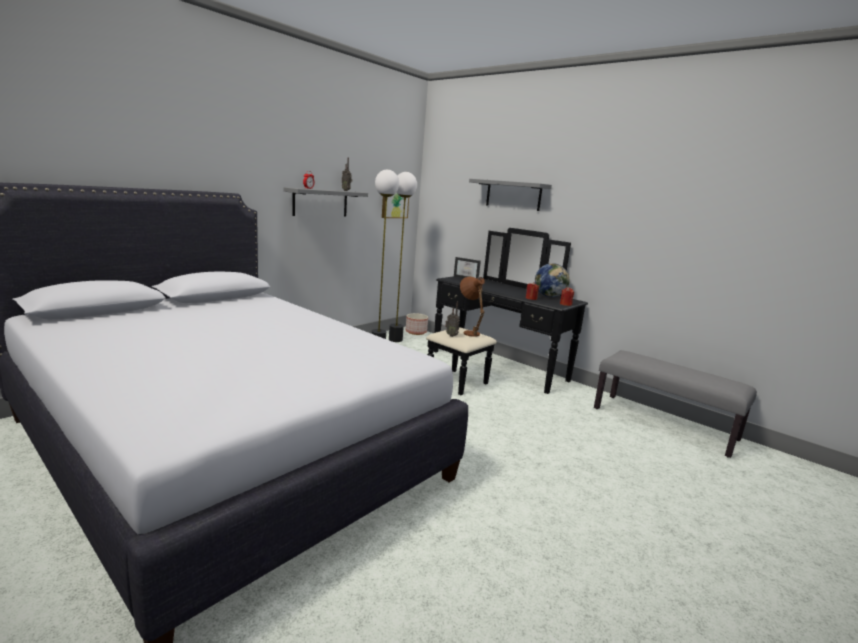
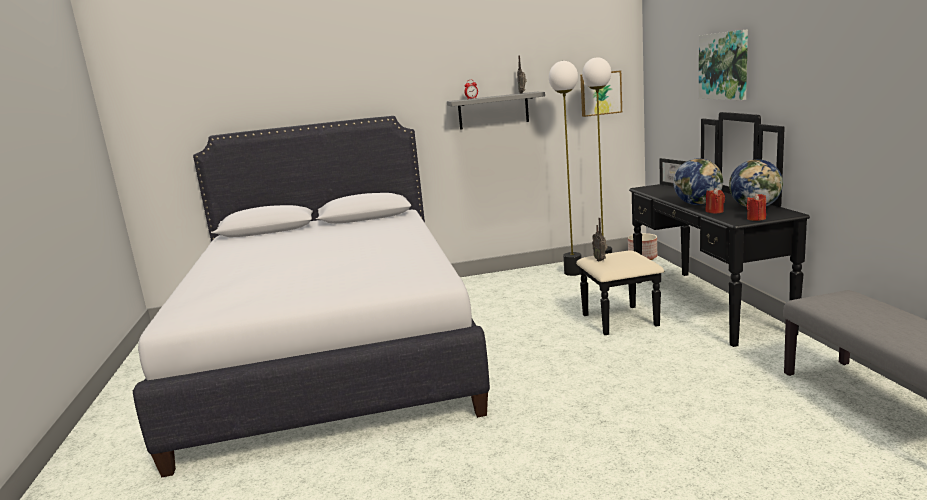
camera: 40 degrees right, 0 degrees up
(469, 332) = (631, 256): brown table lamp -> none
(509, 293) = (698, 204): none -> globe
(513, 195) = (724, 65): grey shelf -> picture

